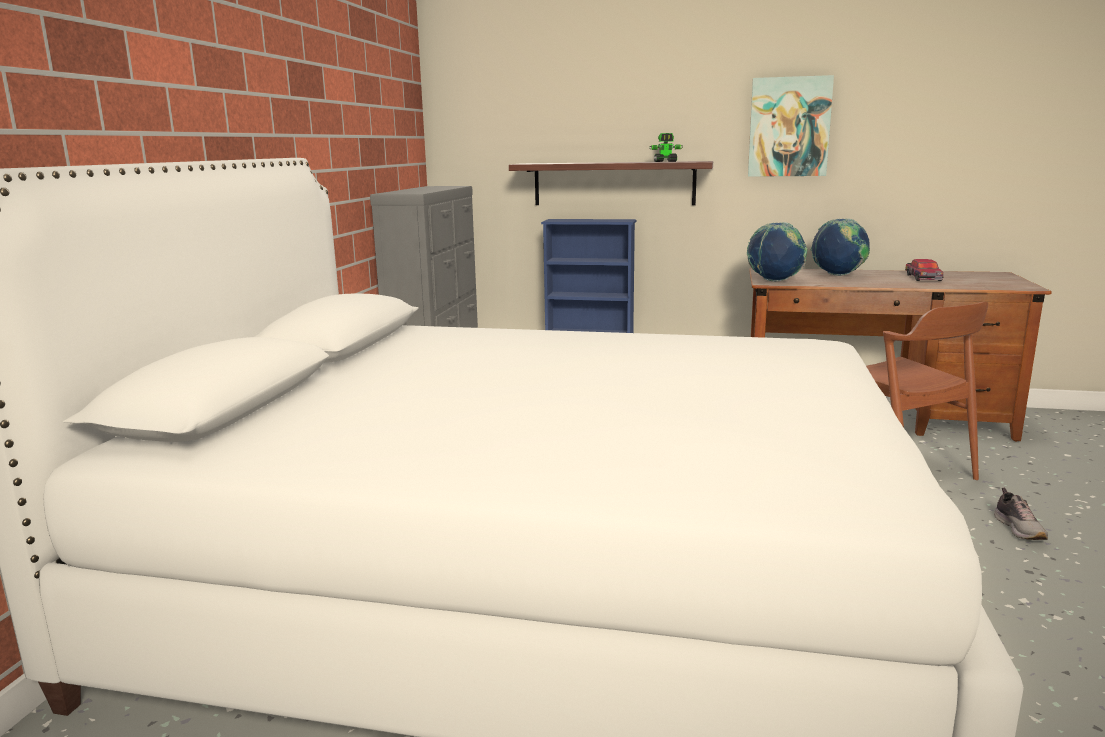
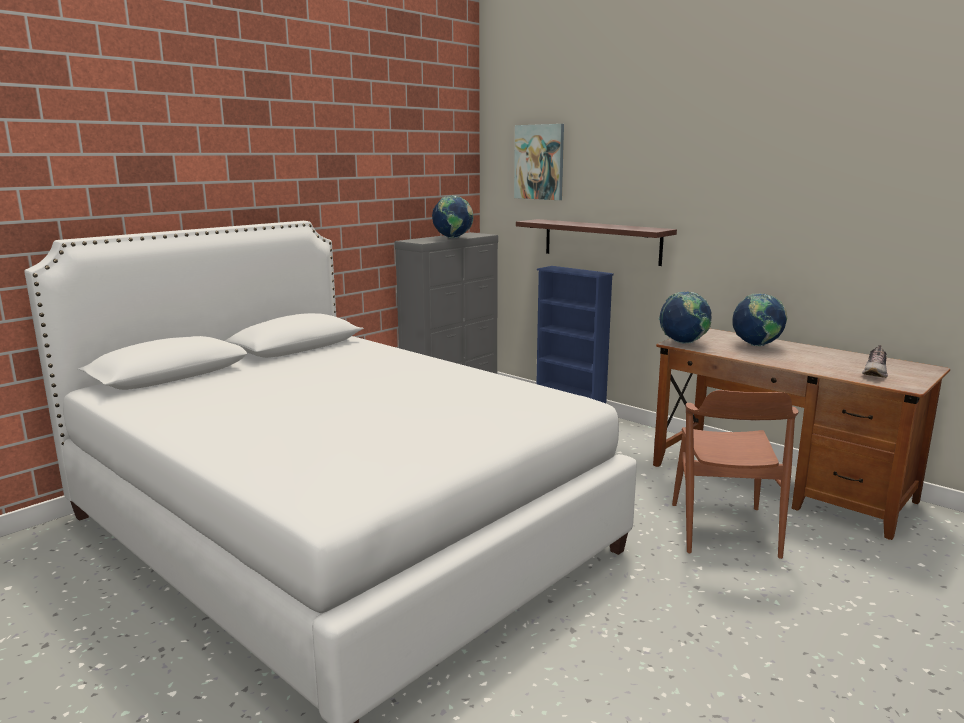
camera: 30 degrees right, 0 degrees up
(437, 189) = (453, 238): none -> globe
(665, 161) = (630, 227): toy robot -> none
(789, 127) = (740, 204): picture -> picture (539, 162)
(923, 277) = (832, 360): toy car -> none
(1019, 529) = (743, 604): shoe -> shoe (875, 373)

